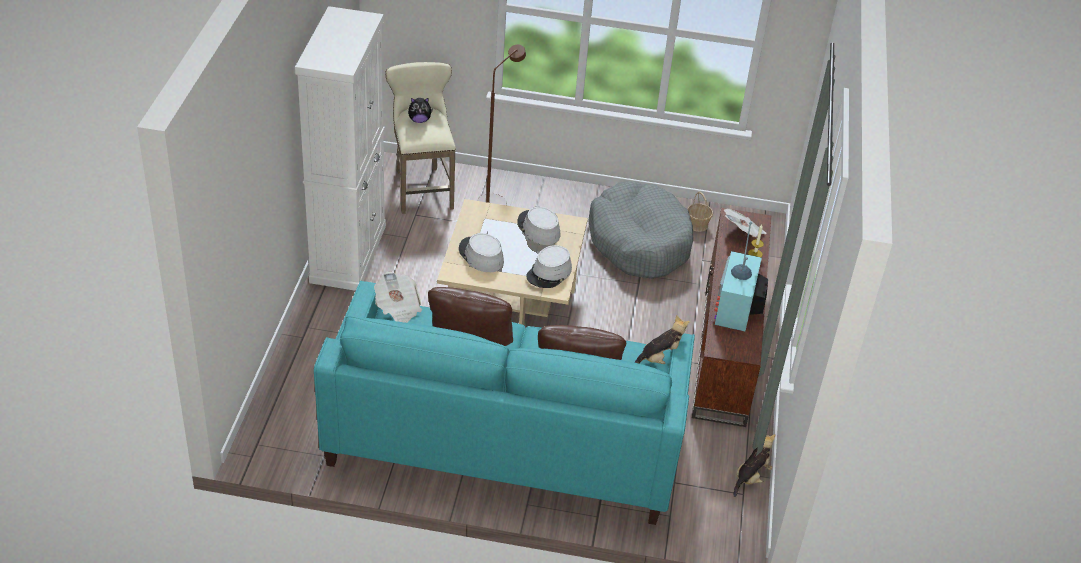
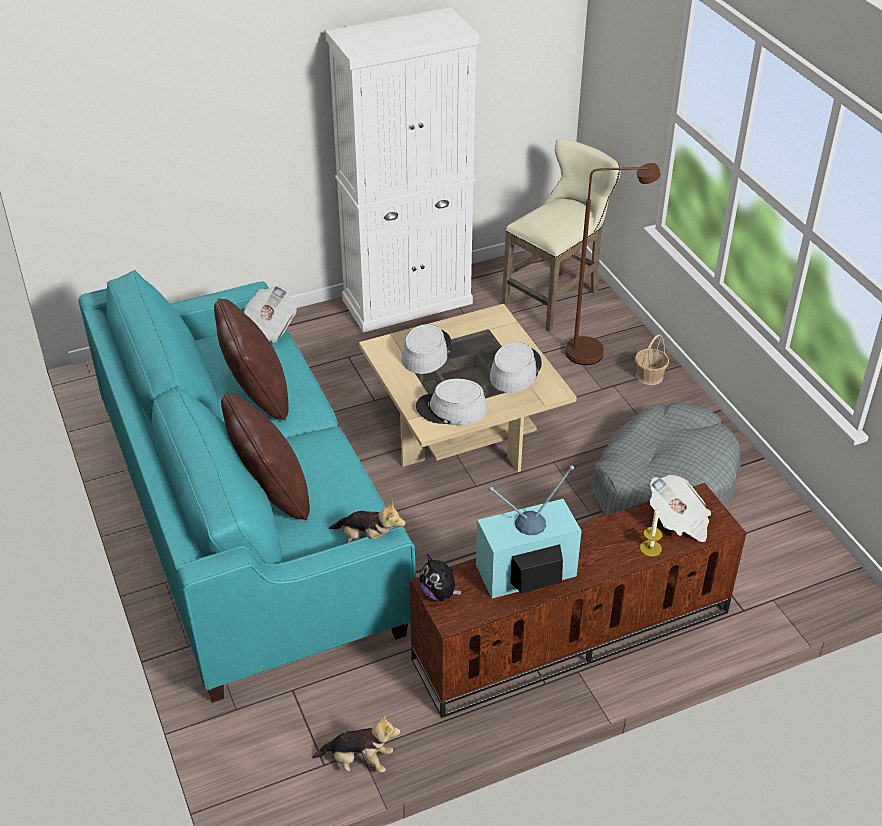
camera: 60 degrees right, 0 degrees up
(419, 120) = (558, 211): plush toy -> plush toy (439, 593)
(697, 225) = (754, 518): basket -> basket (649, 376)

